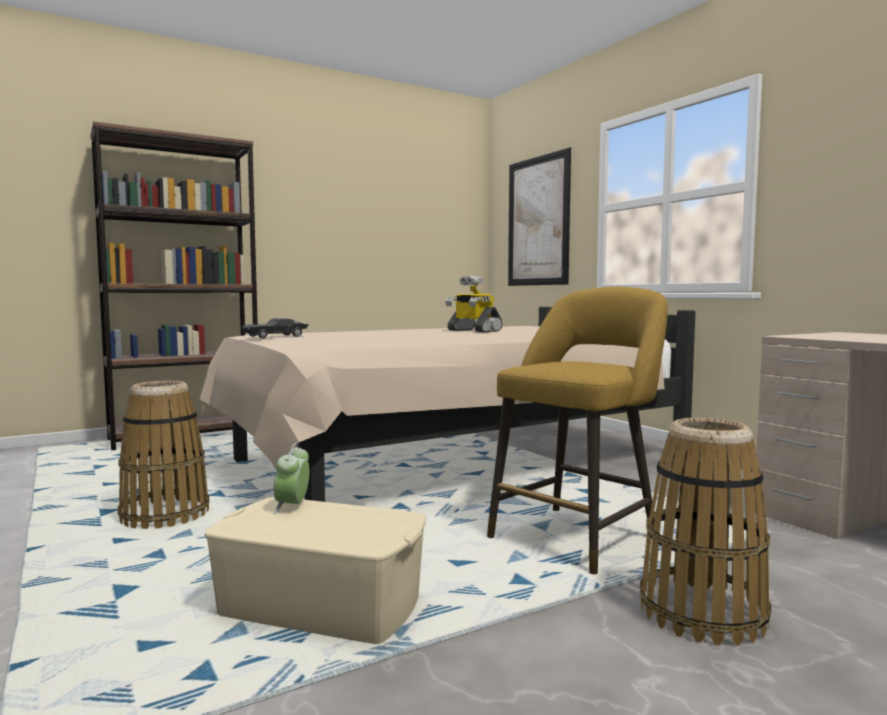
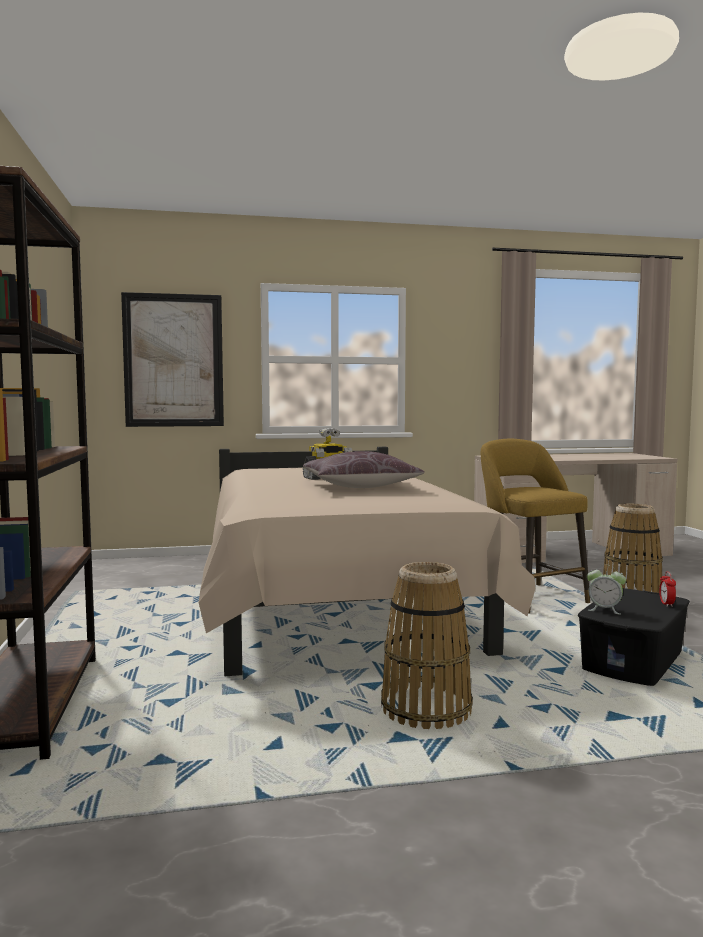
camera: 70 degrees left, 0 degrees up
(275, 336) = (340, 505): black toy car -> none
(320, 607) = (634, 661): beige storage box -> black storage box
(337, 539) = (666, 604): none -> alarm clock
(409, 334) = (360, 487): none -> brown pillow

